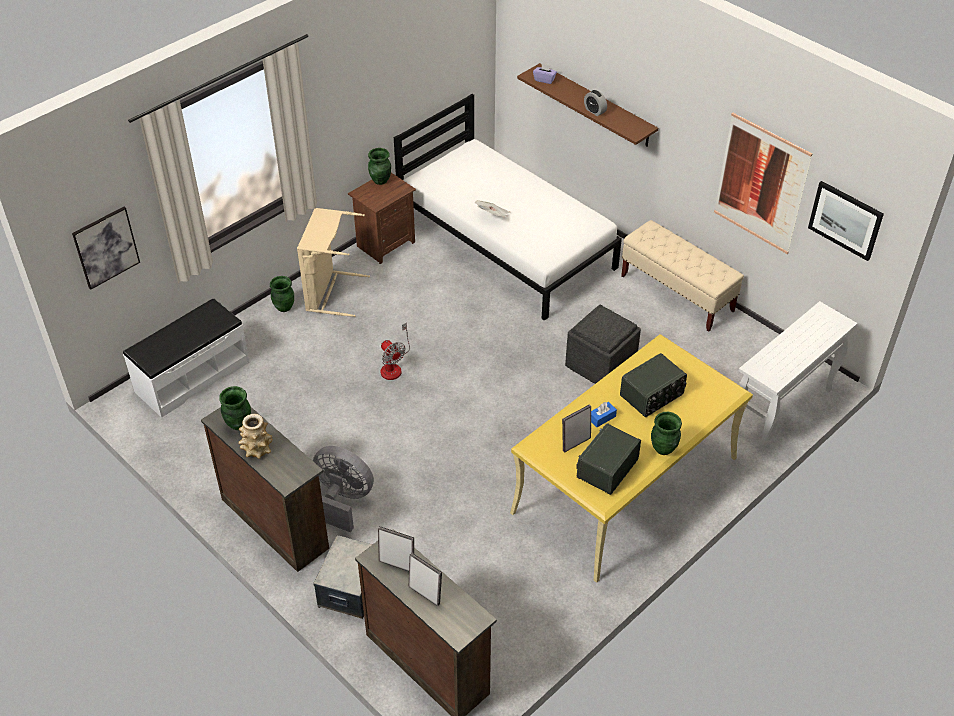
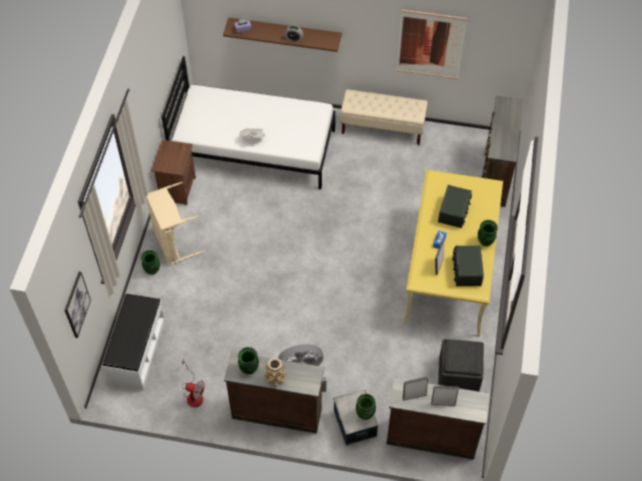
camera: 35 degrees left, 10 degrees up
(380, 180) = (164, 149): green vase -> green vase (365, 414)
(393, 366) = (258, 271): fan -> fan (193, 394)
(600, 363) = (376, 200): grey ottoman -> grey ottoman (458, 375)
(781, 412) = (495, 175): white console table -> brown dresser
(845, 220) = (497, 48): picture -> none

